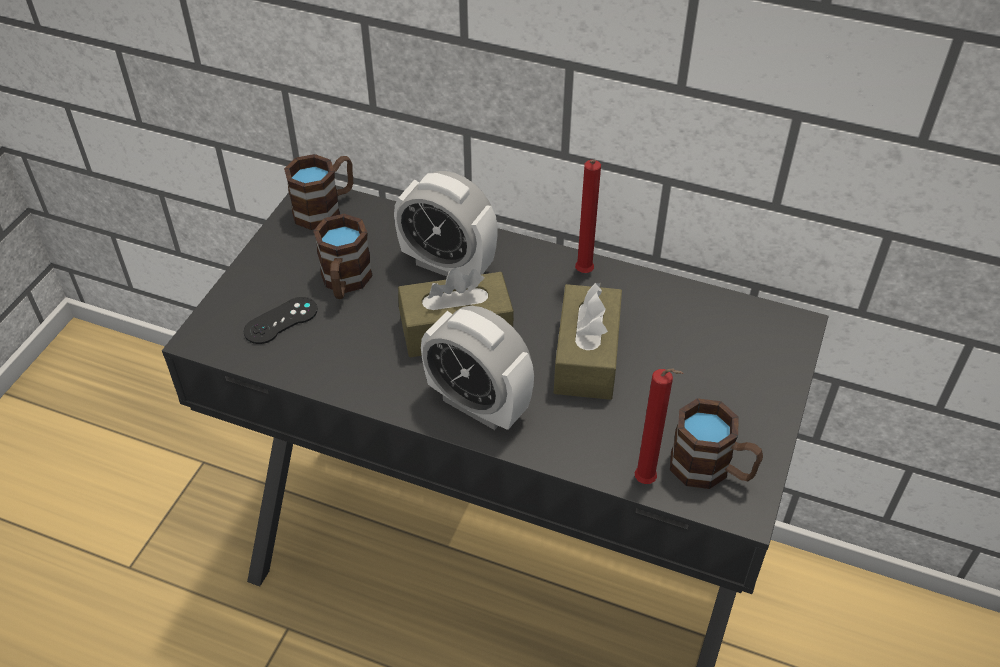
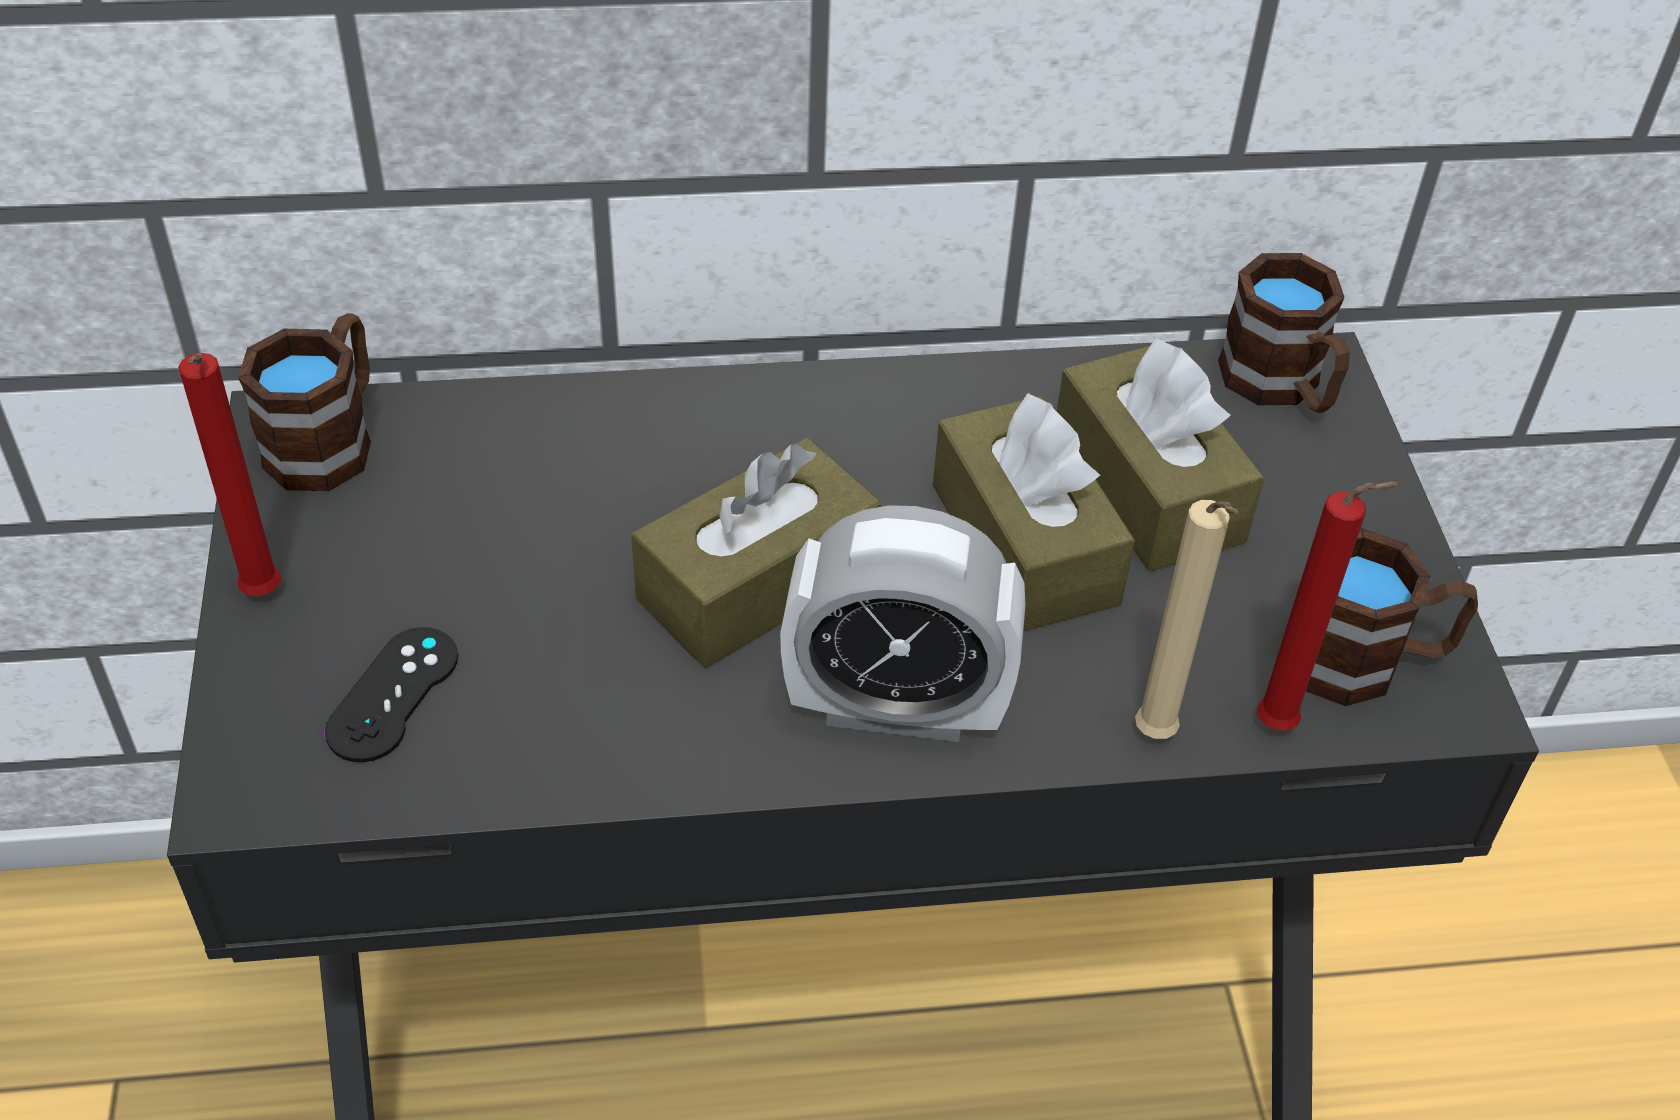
camera: 30 degrees left, 0 degrees up
(345, 283) = (474, 571): brown mug -> brown mug (1281, 387)
(447, 265) = (654, 467): alarm clock -> none
(583, 274) = (914, 399): red candle -> red candle (262, 598)
(584, 464) = (1157, 739): none -> beige candle
(664, 352) = (1147, 487): none -> brown tissue box

